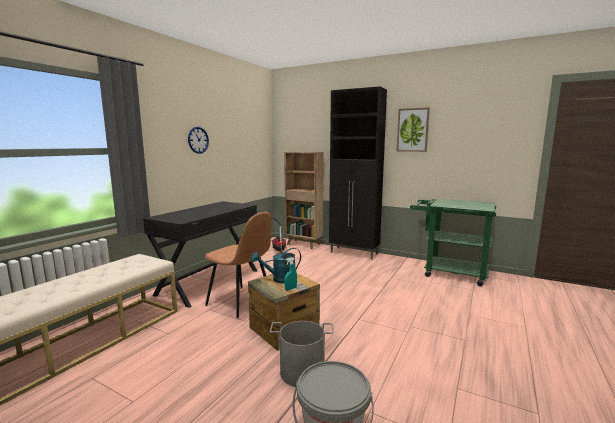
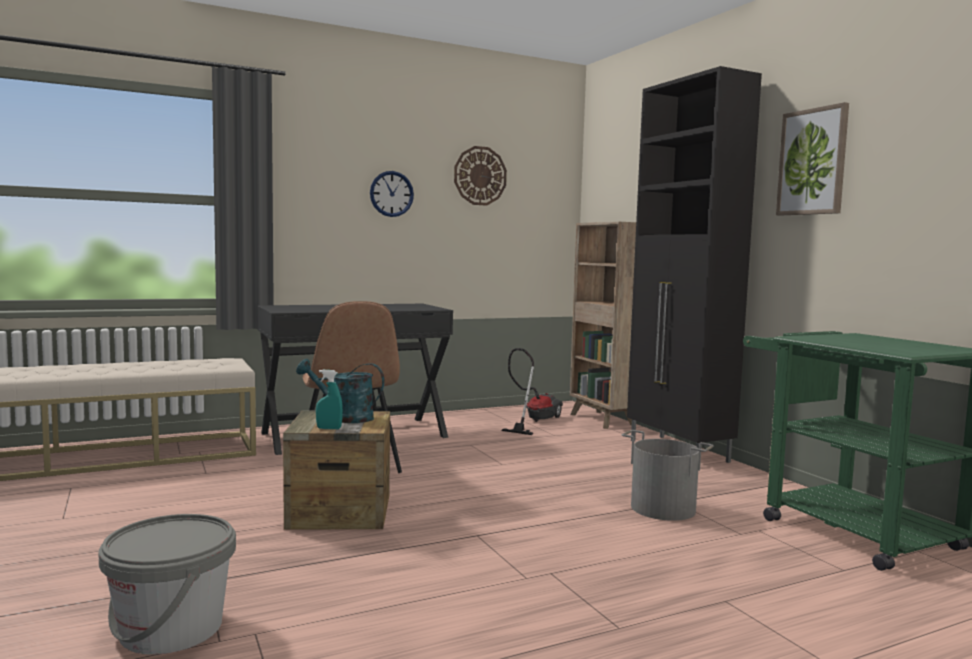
camera: 35 degrees right, 5 degrees down
(235, 127) = (480, 176): none -> wall clock
(302, 371) = (266, 560): grey bucket -> grey bucket (663, 508)

